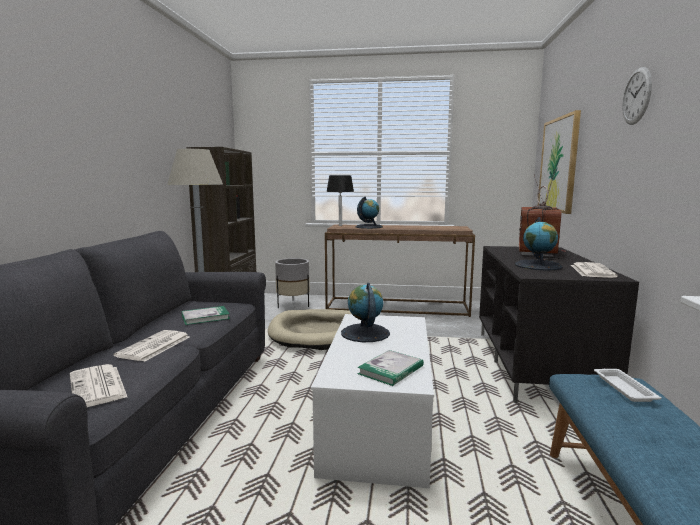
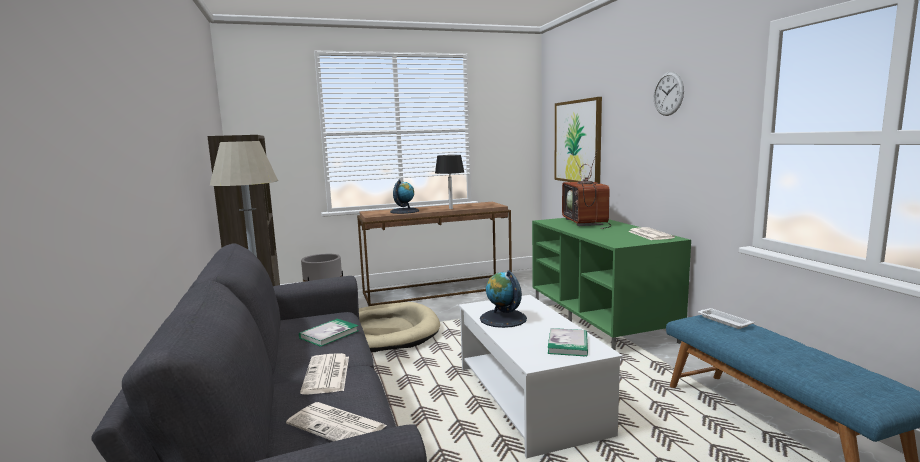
camera: 25 degrees left, 0 degrees up
(340, 225) = (371, 212): black table lamp -> black table lamp (451, 208)
(537, 365) = (601, 321): black tv stand -> green tv stand
(538, 266) = (607, 235): globe -> none

